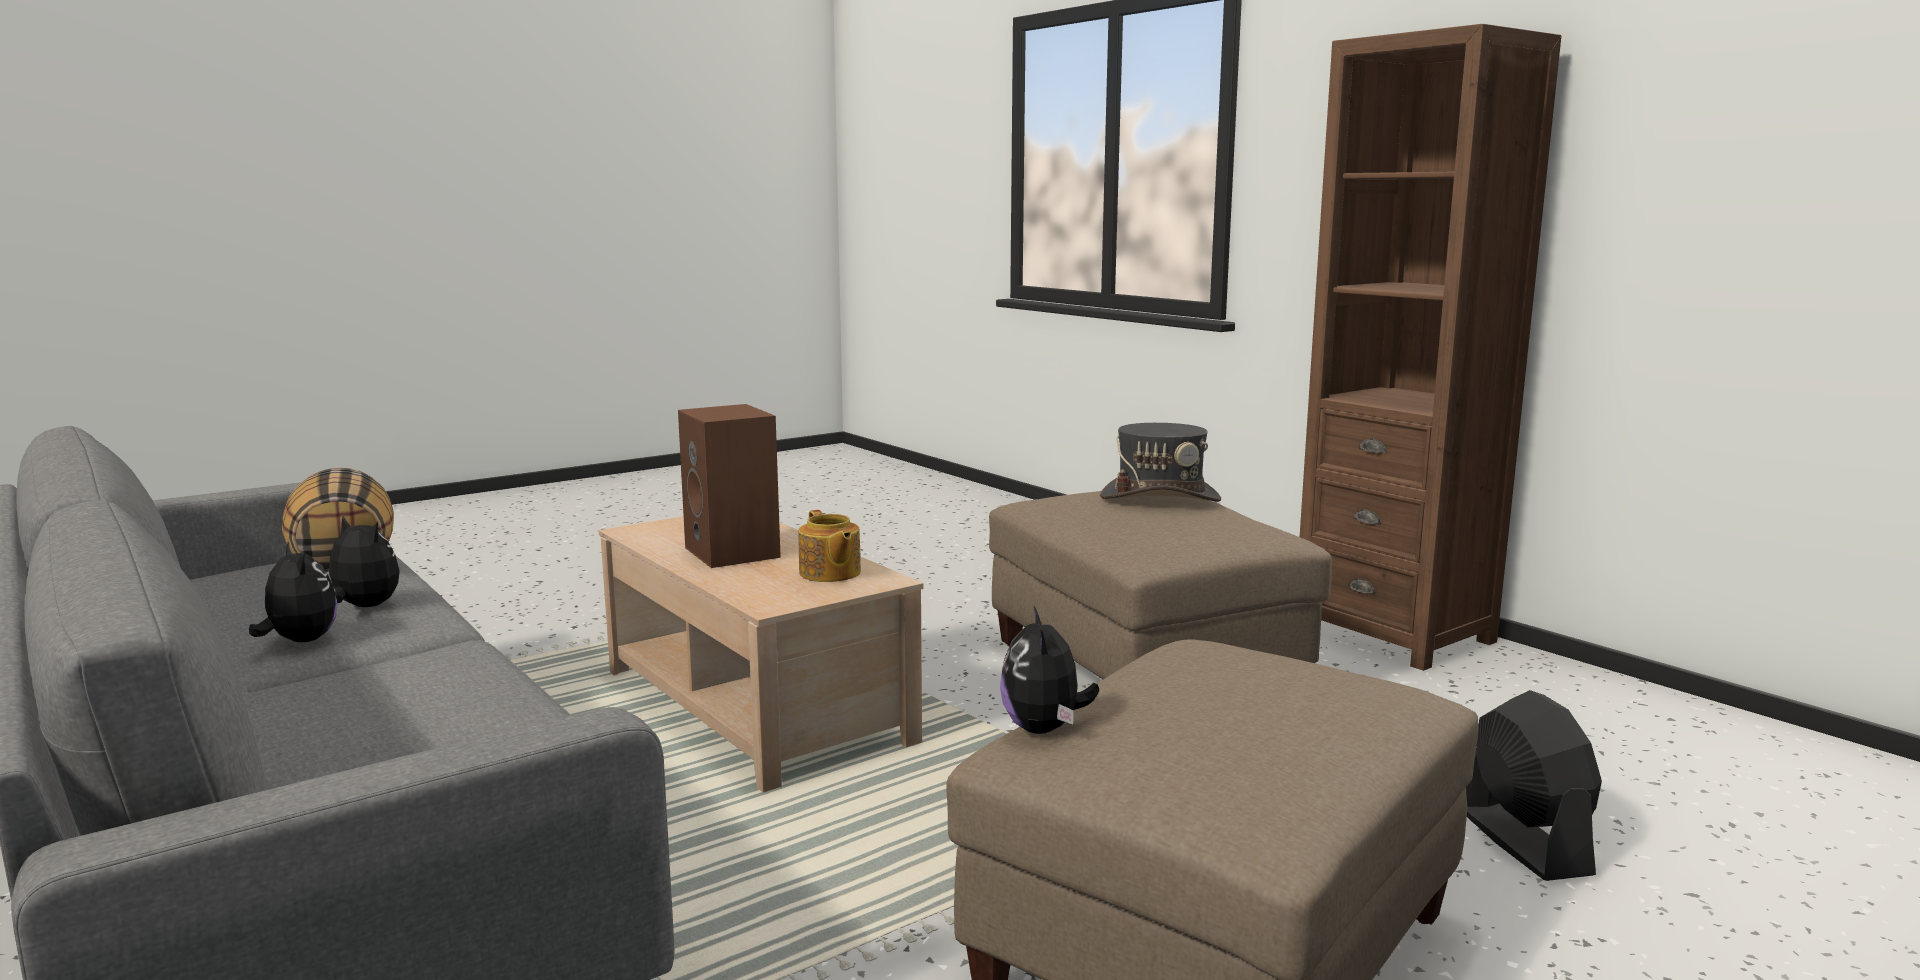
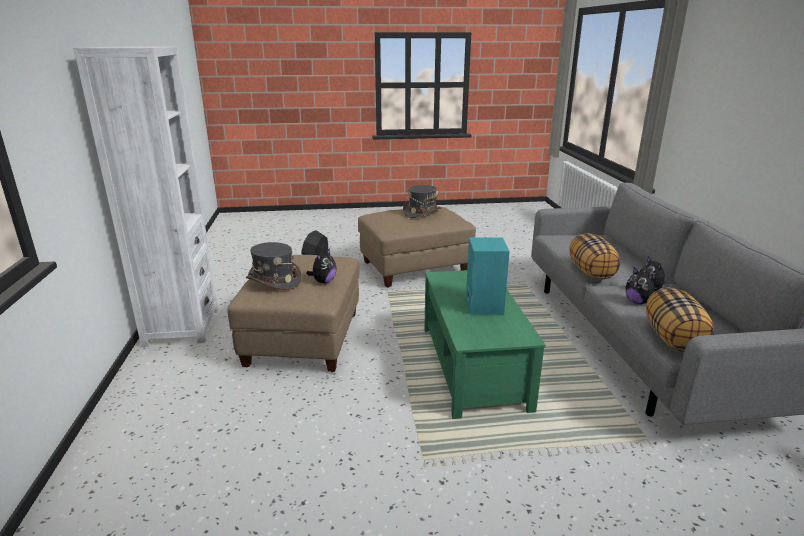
camera: 150 degrees left, 10 degrees up
(453, 658) = (591, 272): none -> pillow
(735, 553) = (483, 305): brown speaker -> turquoise speaker
(752, 706) = (474, 366): beige coffee table -> green coffee table
(829, 573) = (453, 283): teapot -> none
(1044, 729) = (451, 224): plush toy -> plush toy (323, 282)
(1232, 731) = (422, 212): none -> grey hat
(1394, 634) = (181, 327): brown bookcase -> white bookcase

